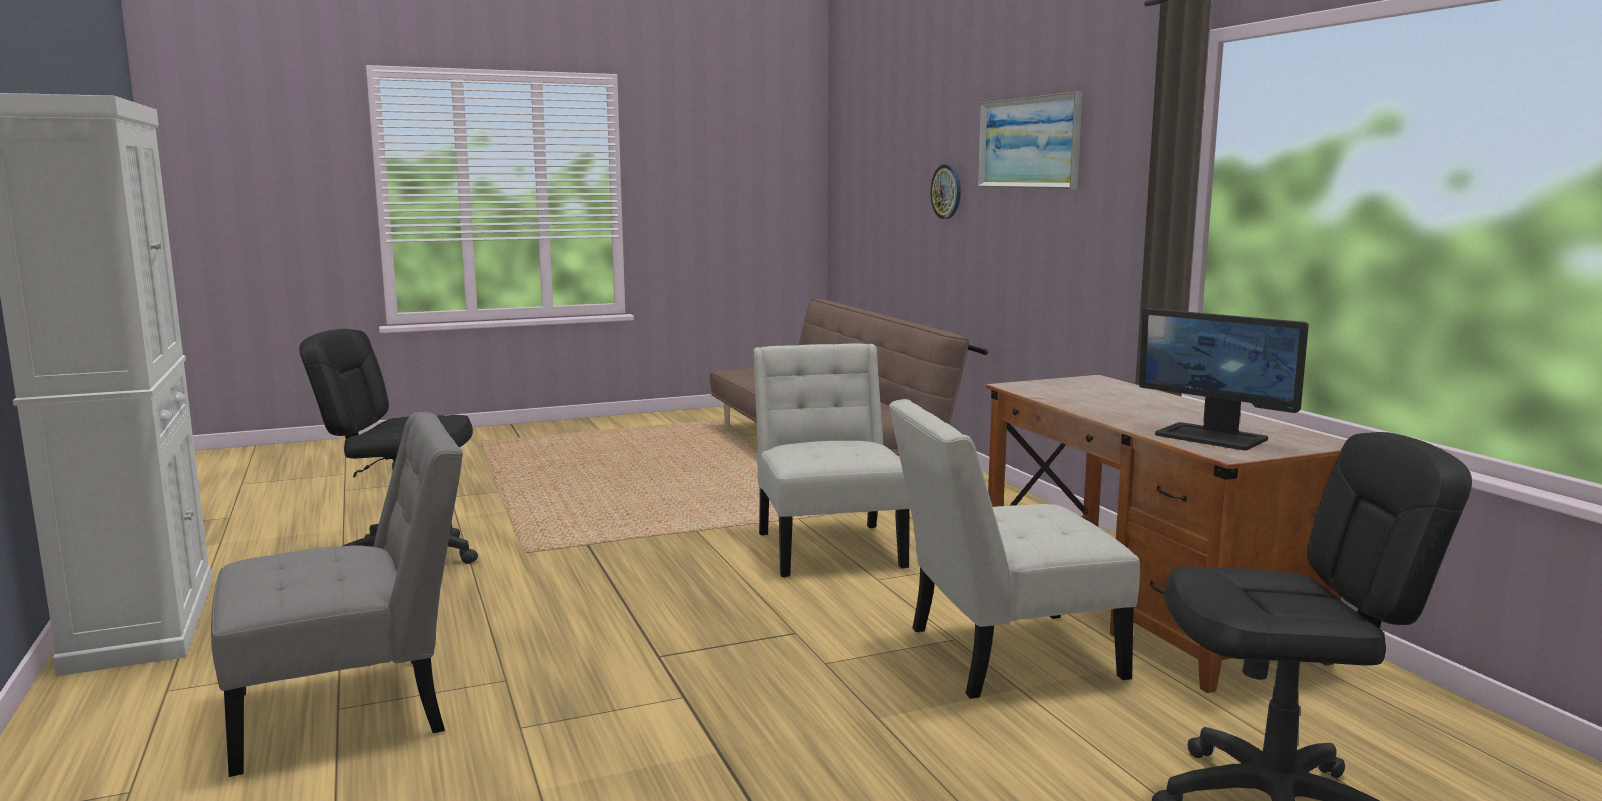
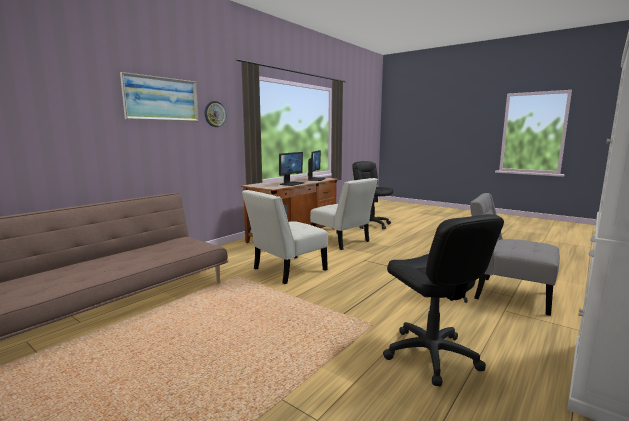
camera: 120 degrees left, 0 degrees up
(947, 191) = (82, 121): wall clock -> wall clock (215, 114)
(1092, 404) = (291, 183): none -> monitor

